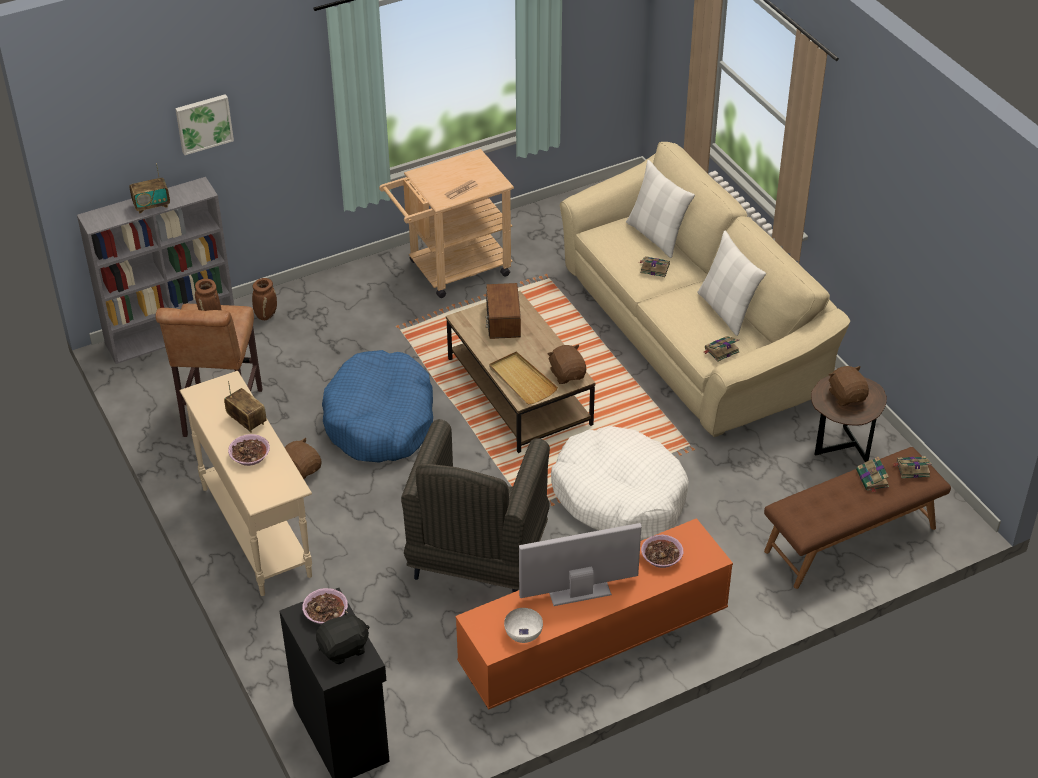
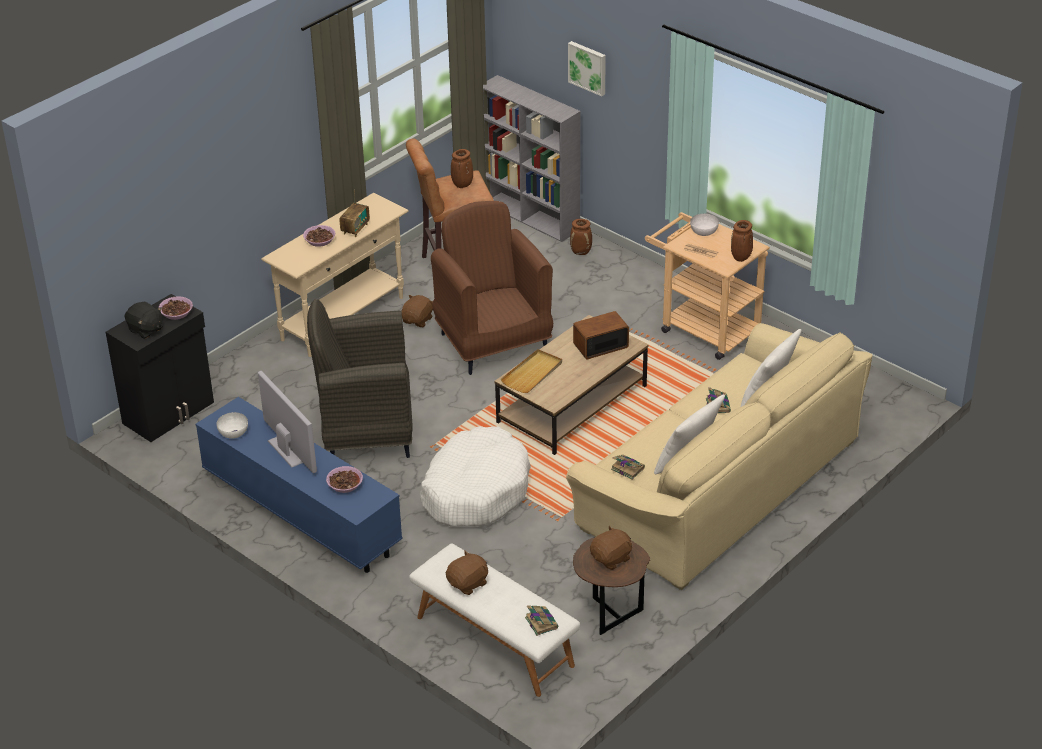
camera: 70 degrees right, 5 degrees down
(151, 205) = (528, 100): radio -> none
(380, 420) = (493, 342): blue dog bed -> brown armchair
(430, 179) = (703, 232): none -> white bowl
(489, 169) = (741, 258): none -> brown vase
(567, 374) = (555, 396): brown plush toy -> brown plush toy (468, 583)
(591, 645) = (301, 513): orange tv stand -> blue tv stand
(851, 540) = (494, 641): brown bench -> white bench
(872, 479) = (513, 599): book -> none

